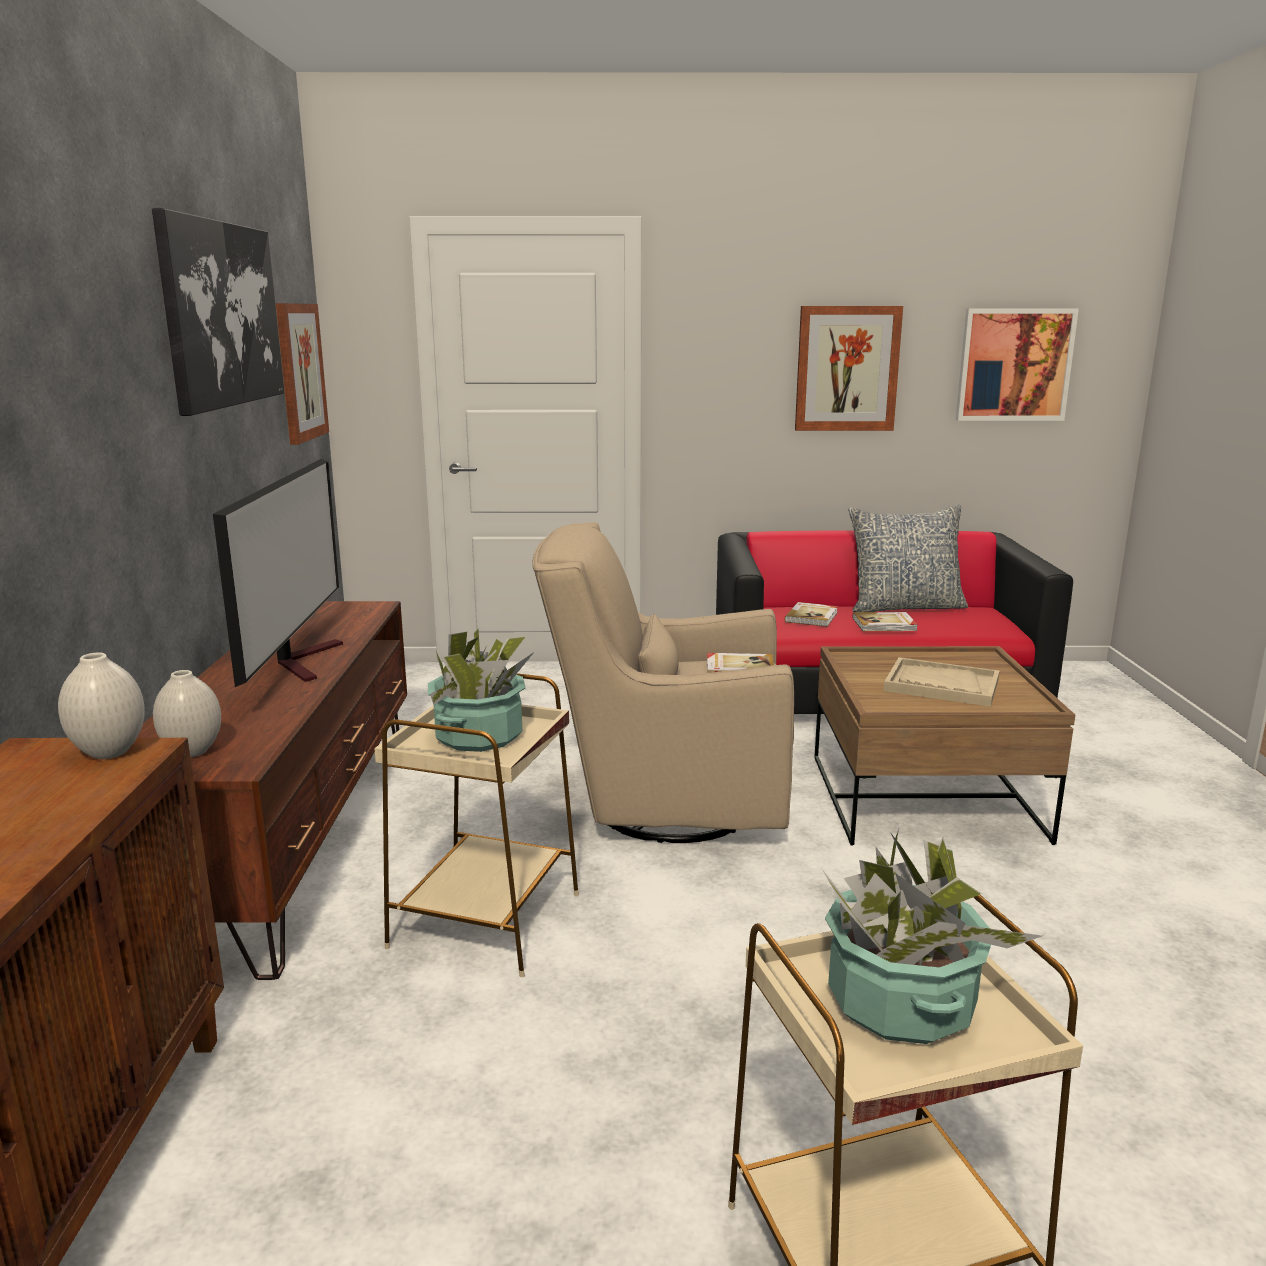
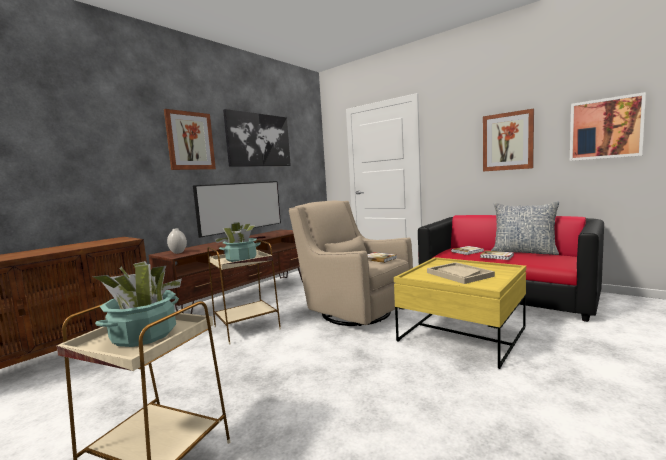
camera: 40 degrees right, 10 degrees down
(108, 752) = (125, 239): white vase -> none
(300, 372) = (306, 161): picture -> picture (190, 141)
(924, 798) = (462, 334): brown coffee table -> yellow coffee table

